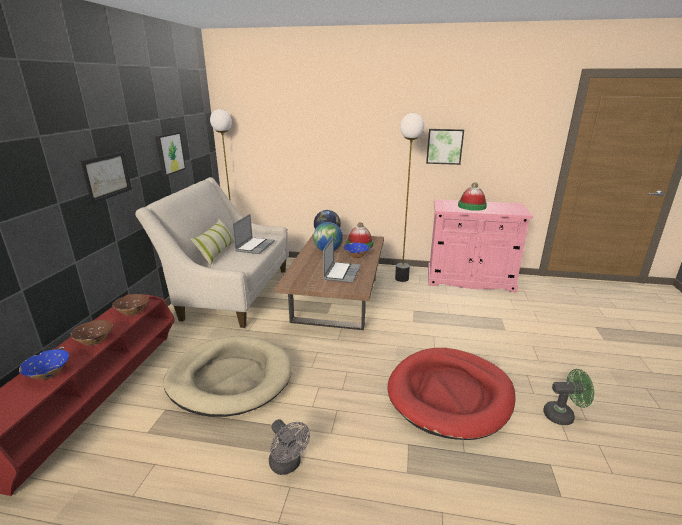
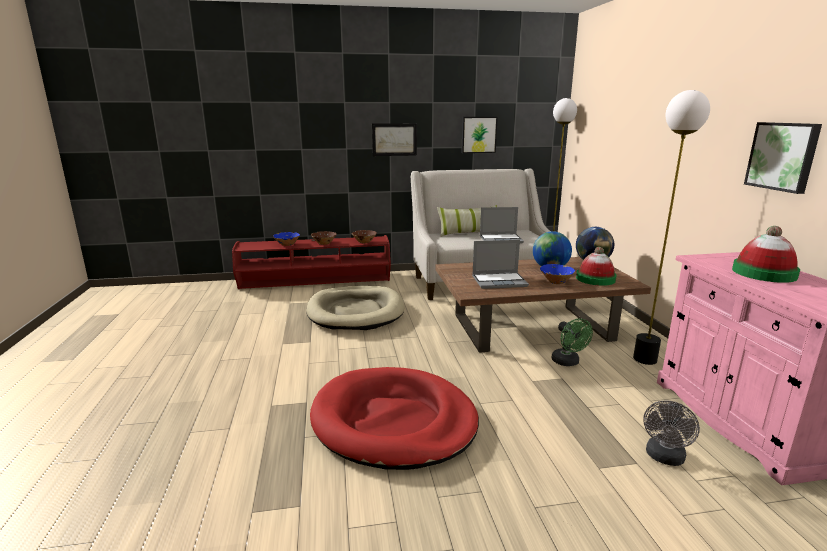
camera: 70 degrees right, 5 degrees down
(288, 465) = (270, 353): grey fan -> grey fan (664, 458)
(563, 415) = (400, 527): green fan -> green fan (568, 362)

